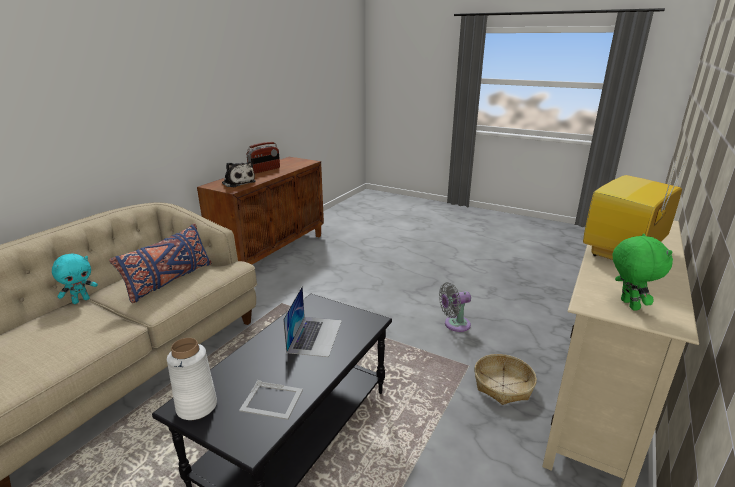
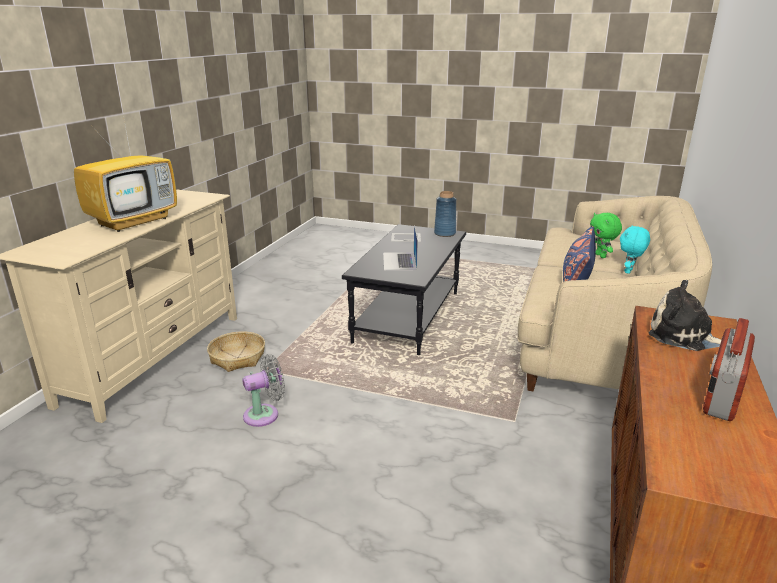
camera: 170 degrees right, 0 degrees up
(197, 406) = (444, 233): white vase -> blue vase
(628, 305) = (188, 197): green plush toy -> green plush toy (601, 256)

